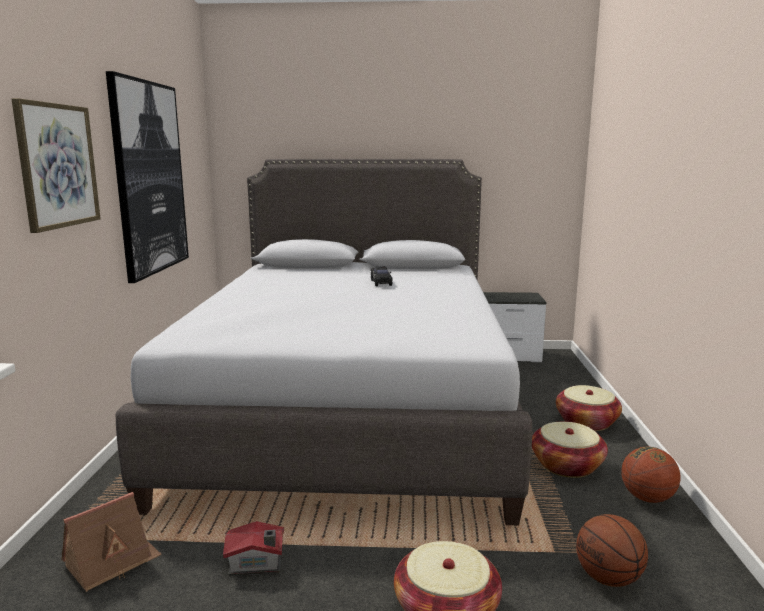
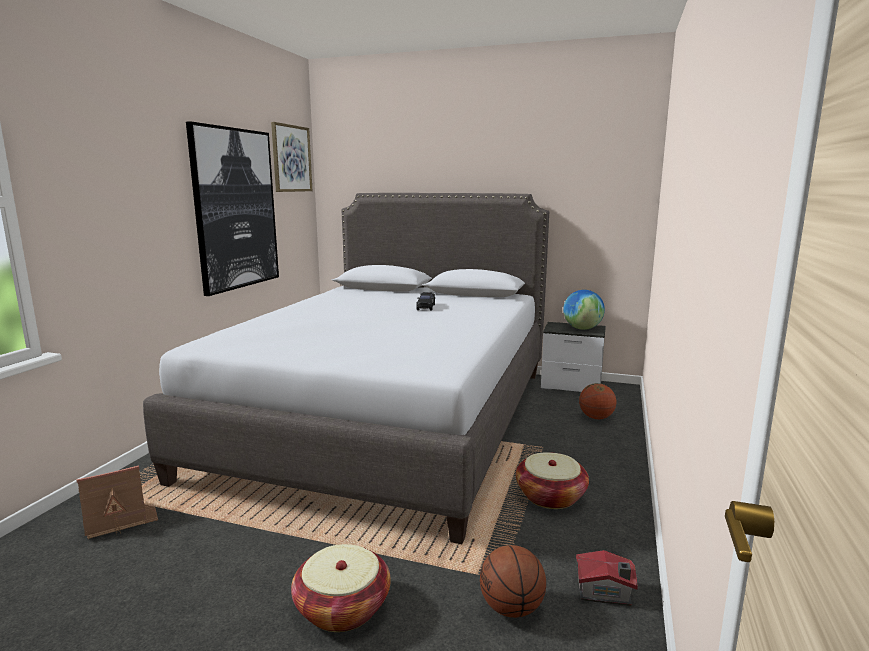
camera: 15 degrees right, 0 degrees up
(57, 166) = (125, 199): picture -> picture (291, 158)
(257, 564) = (221, 540): toy house -> toy house (605, 593)
(519, 296) = (582, 328): none -> globe
(586, 422) = (602, 457): basket -> none
(647, 498) = (609, 539): basketball -> basketball (596, 417)

